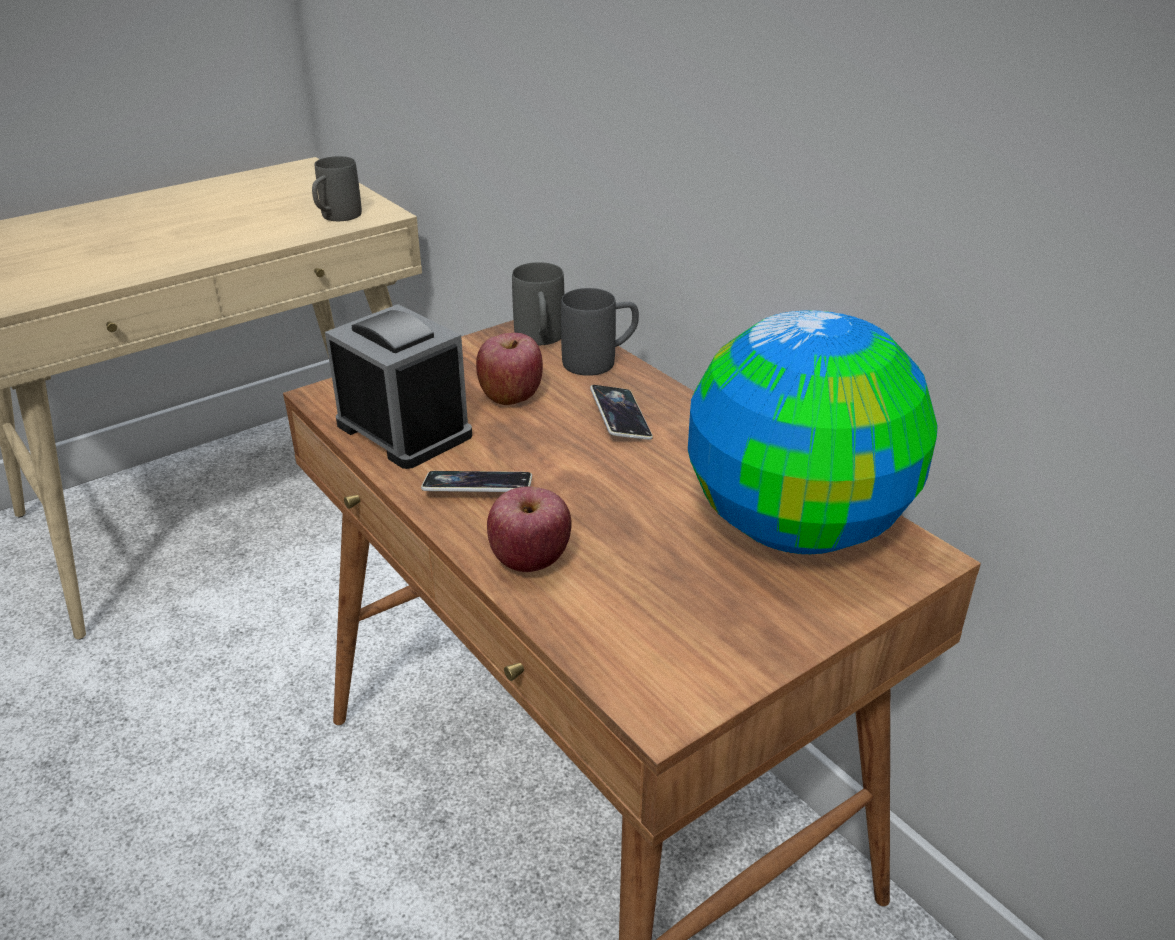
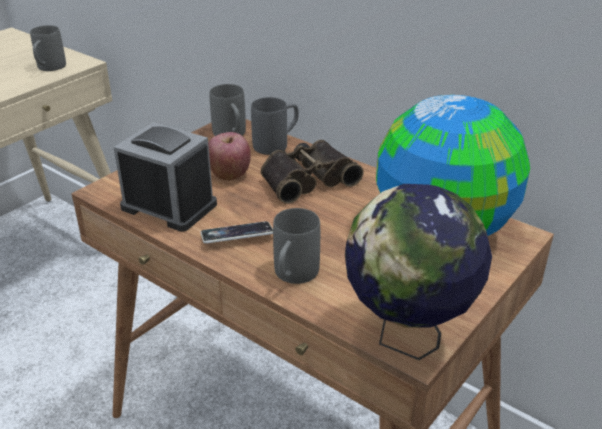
camera: 15 degrees left, 0 degrees up
(530, 560) = (293, 276): apple -> grey mug
(620, 417) = (306, 178): phone -> binoculars
(660, 683) = (407, 337): none -> globe

